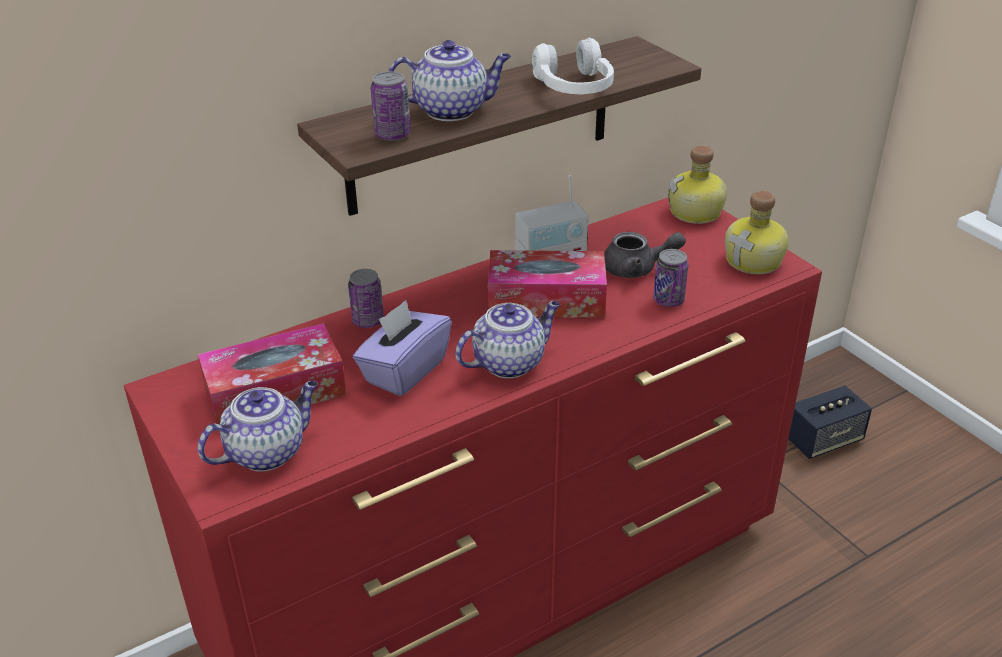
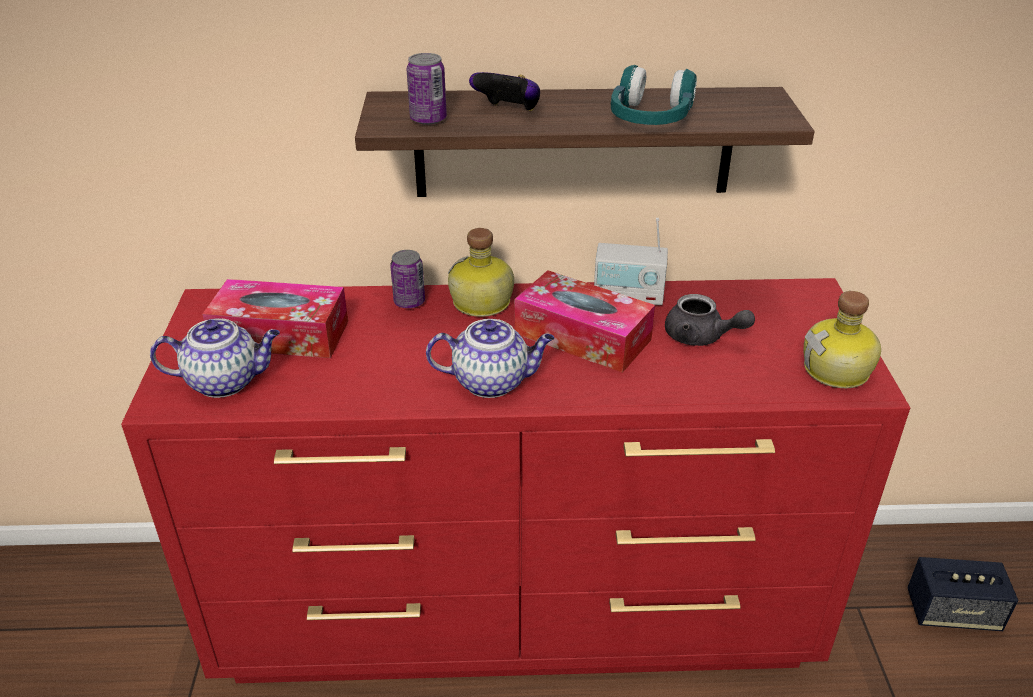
camera: 30 degrees right, 0 degrees up
(404, 370) = (396, 355): purple tissue box -> none
(452, 110) = (508, 111): teapot -> game controller
(574, 88) = (650, 119): white headphones -> turquoise headphones
(668, 300) = (703, 378): can -> none
(696, 213) = (818, 303): bottle -> bottle (481, 303)

